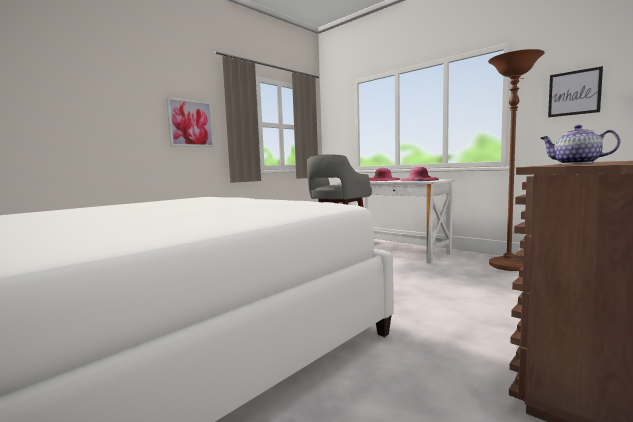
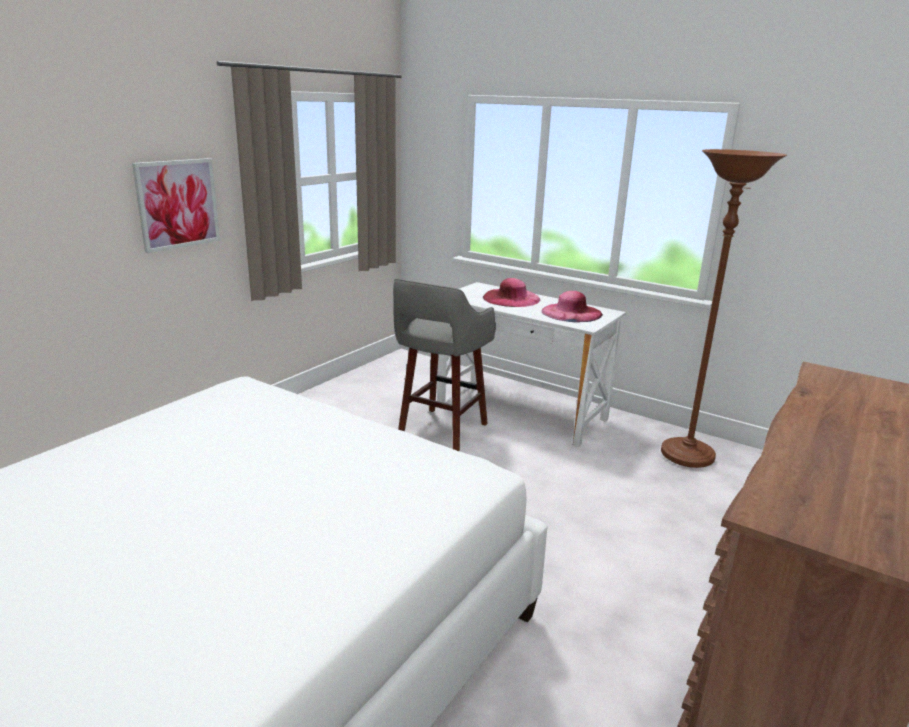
camera: 10 degrees left, 15 degrees up
(574, 93) = (817, 211): picture -> none
(576, 164) = (790, 478): teapot -> none

